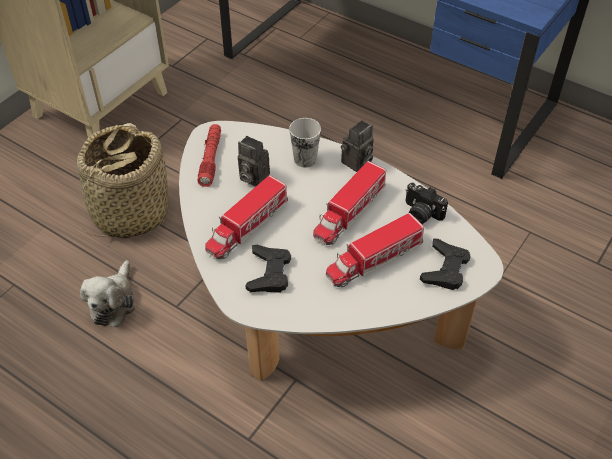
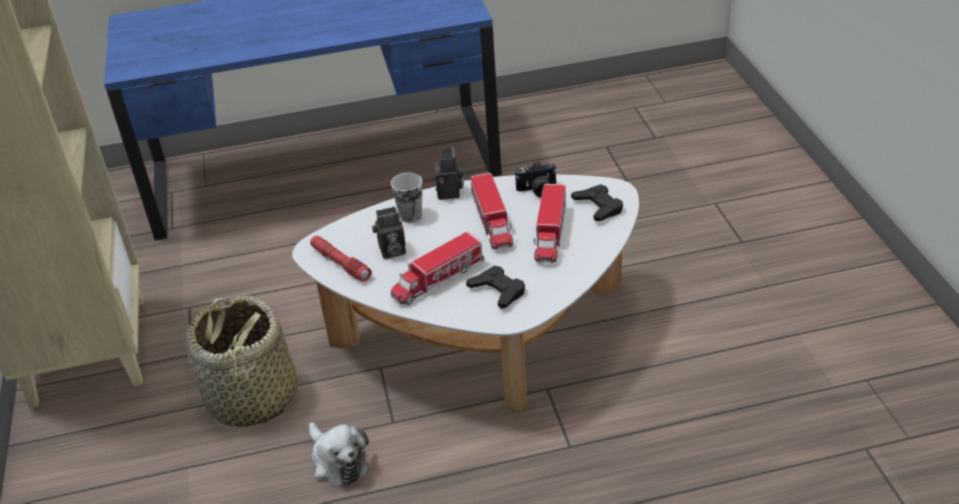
camera: 45 degrees left, 10 degrees down
(247, 226) = (438, 279): toy truck -> toy truck turned 60 degrees clockwise

